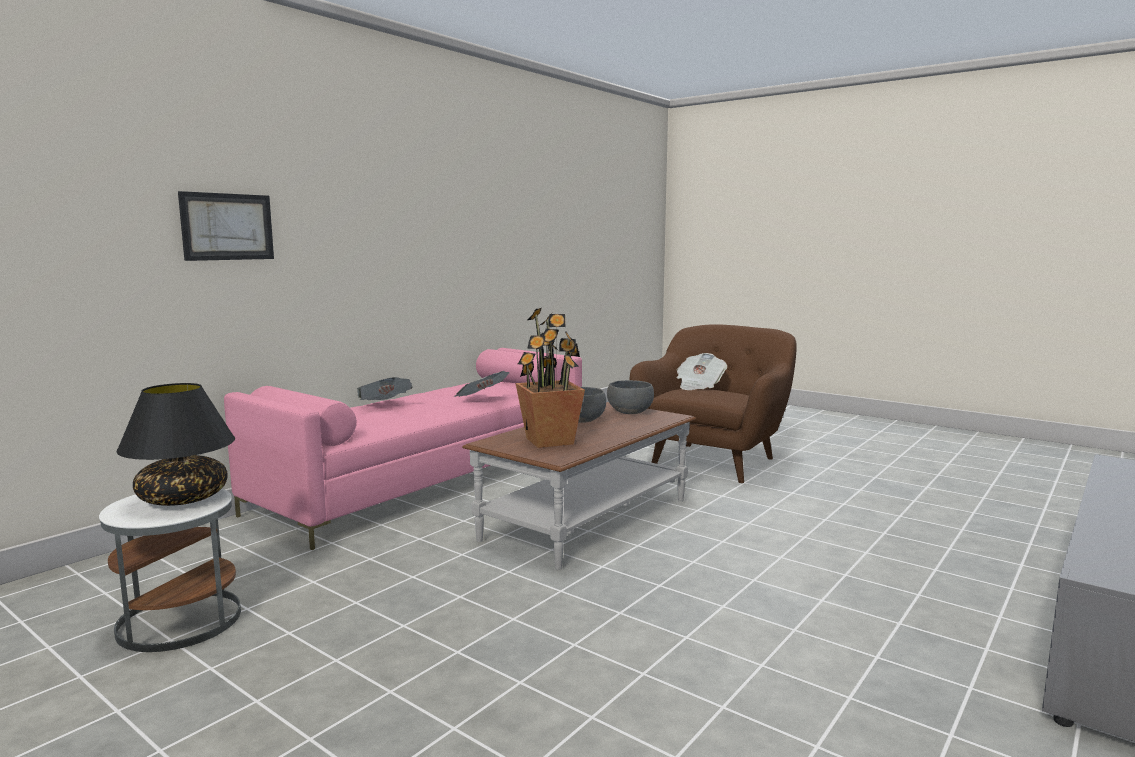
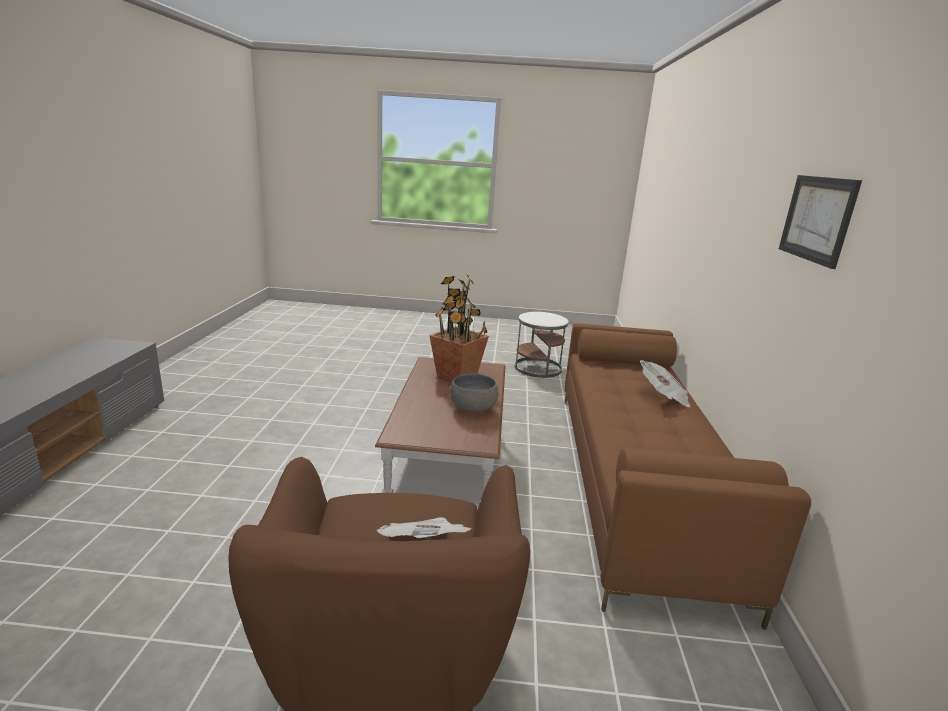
camera: 145 degrees right, 10 degrees up
(182, 499) = (543, 319): black table lamp -> none
(227, 226) = (701, 216): picture -> picture (817, 219)
(431, 479) = (636, 483): pink sofa -> brown sofa
(481, 399) = (621, 427): newspaper -> none
(629, 411) = (448, 434): grey bowl -> none

